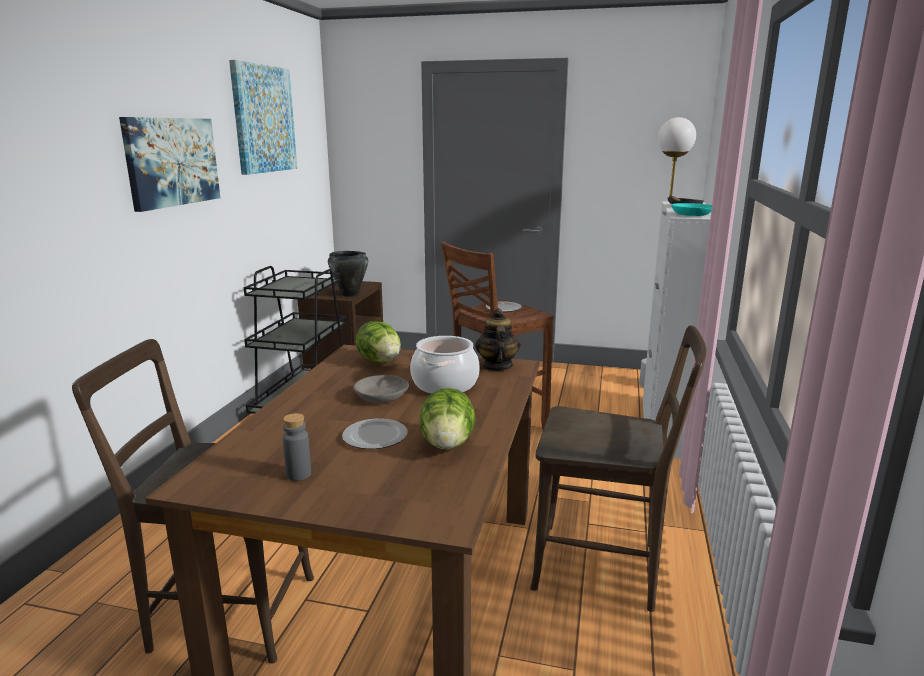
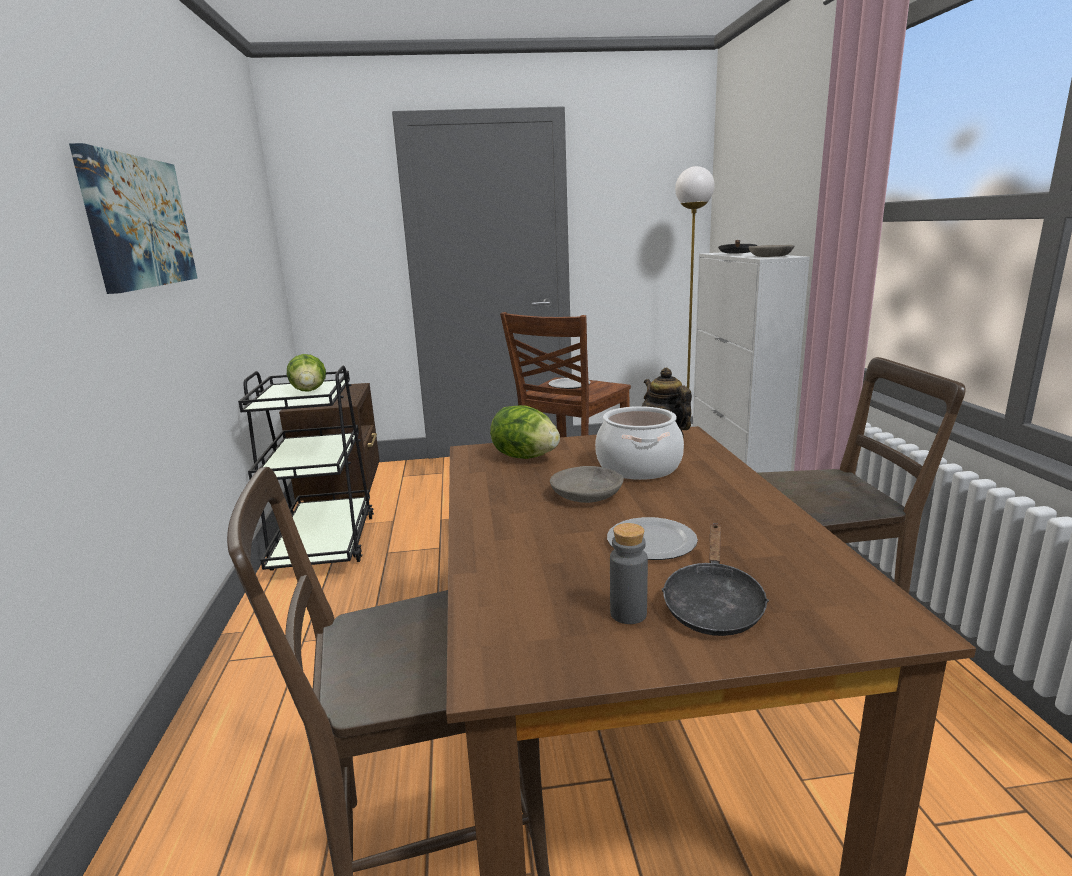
camera: 20 degrees left, 0 degrees up
(263, 119) = (218, 176): picture -> none
(350, 295) = (346, 400): black cooking pot -> none
(353, 482) = (712, 605): none -> black frying pan
(447, 444) = (748, 531): lettuce -> lettuce (309, 391)
(692, 215) = (771, 256): turquoise bowl -> grey bowl

